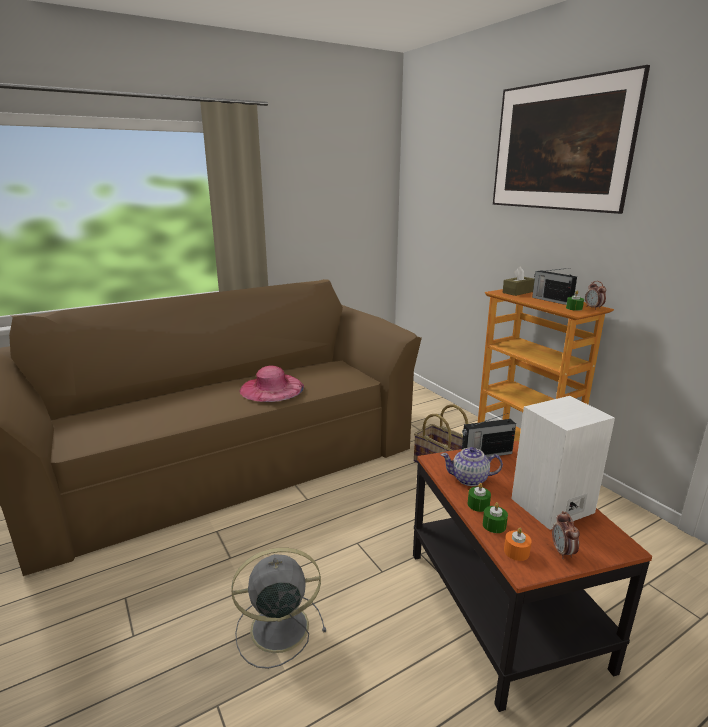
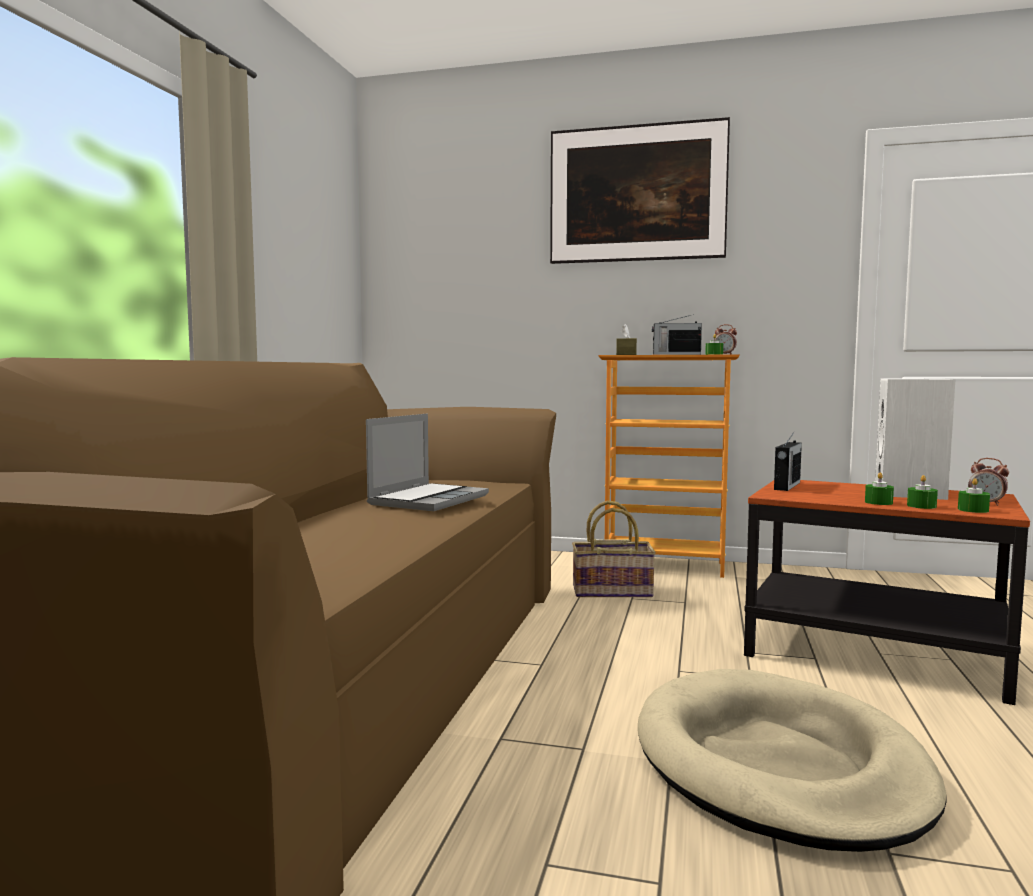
camera: 45 degrees left, 15 degrees down
(272, 388) = (428, 499): pink hat -> laptop
(277, 628) = (778, 765): grey fan -> beige dog bed
(470, 479) = (827, 496): teapot -> none
(516, 551) = (973, 510): orange candle -> green candle

